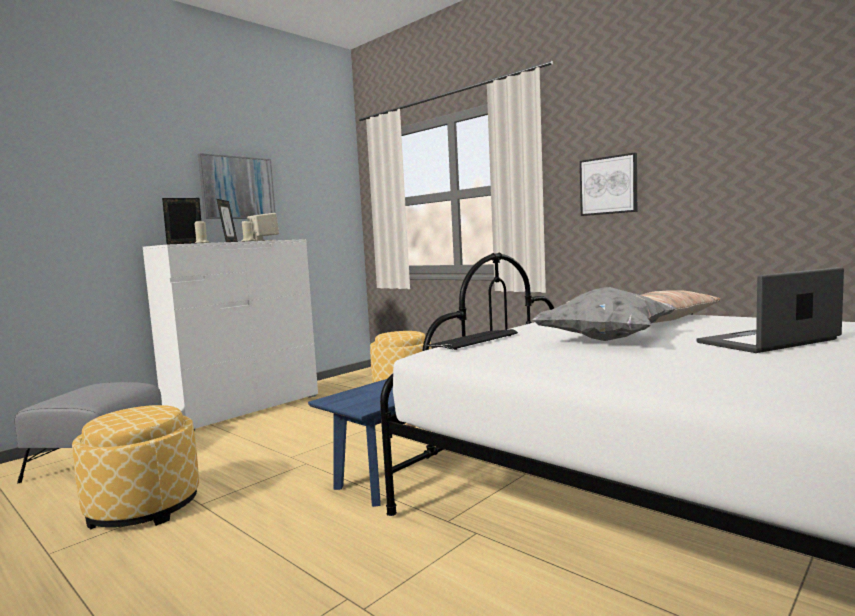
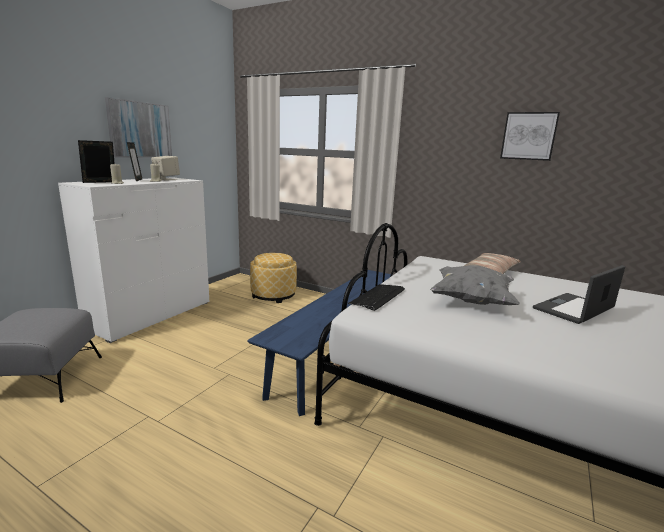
camera: 15 degrees left, 10 degrees up
(144, 507) = (107, 427): ottoman -> none
(608, 185) = (445, 166): picture -> picture (528, 136)

